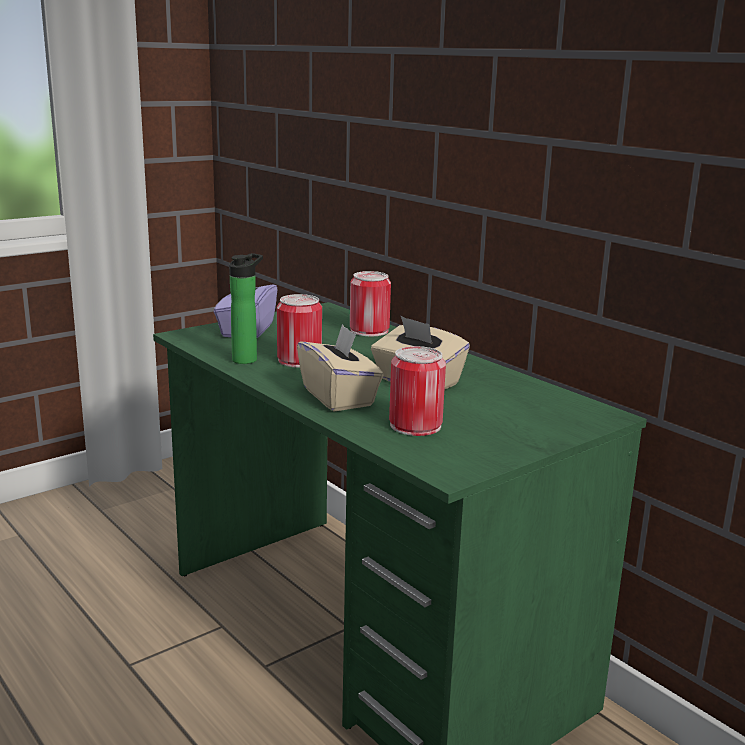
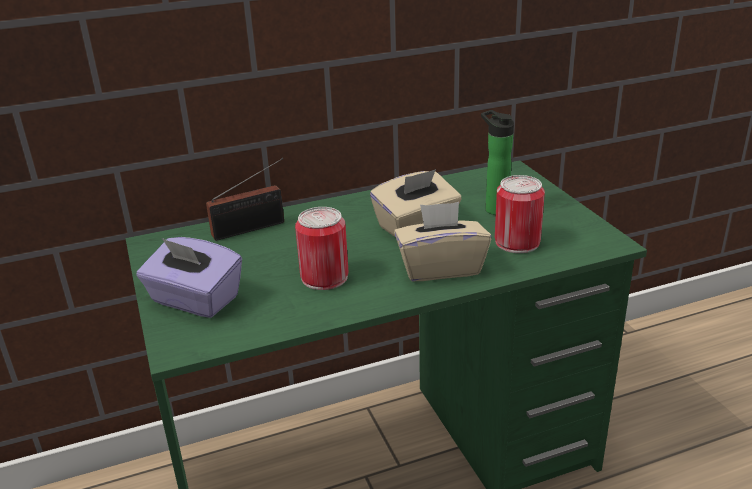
camera: 70 degrees left, 10 degrees up
(247, 359) = (303, 308): bottle -> bottle (494, 209)
(369, 330) = (252, 228): can -> radio

